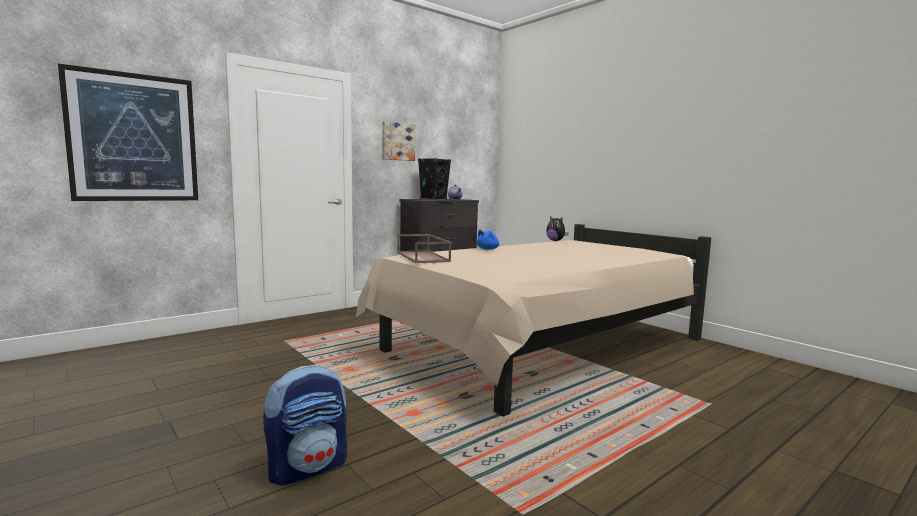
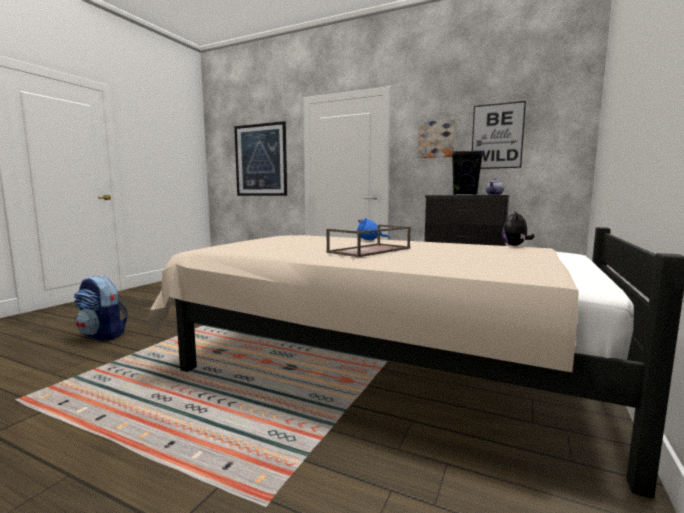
camera: 65 degrees right, 0 degrees up
(423, 257) = (286, 236): brown tray -> brown tray (370, 250)
(443, 146) = (497, 136): none -> picture

